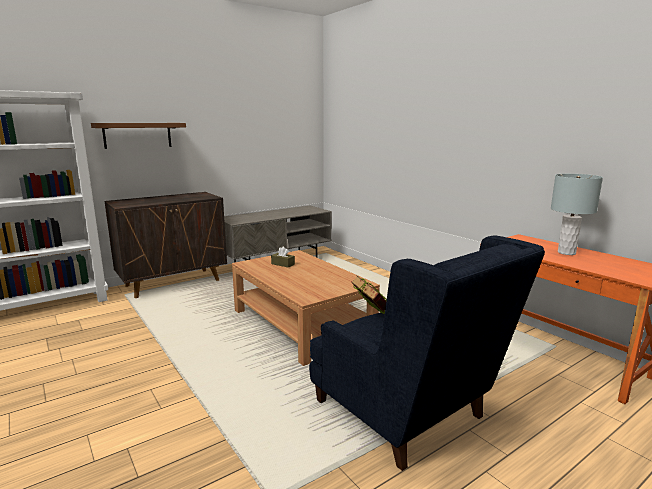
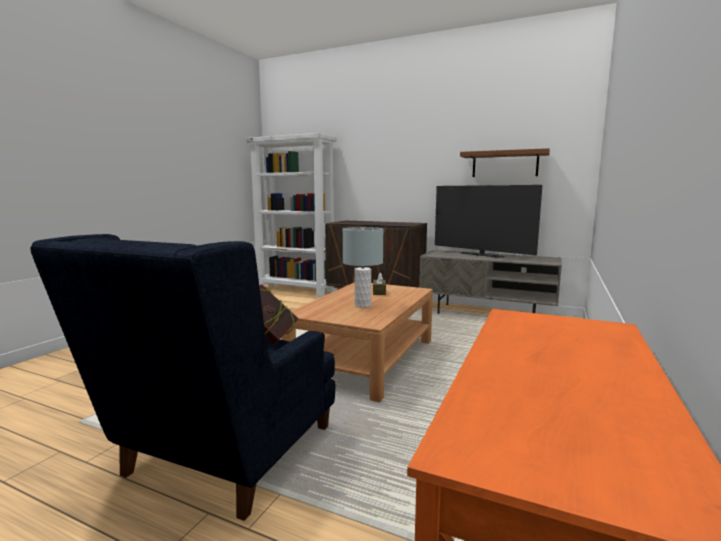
camera: 60 degrees right, 5 degrees down
(137, 135) = (375, 167): brown shelf -> brown shelf (505, 164)
(265, 214) = (481, 255): none -> television
(566, 252) = (572, 363): grey table lamp -> grey table lamp (363, 305)

